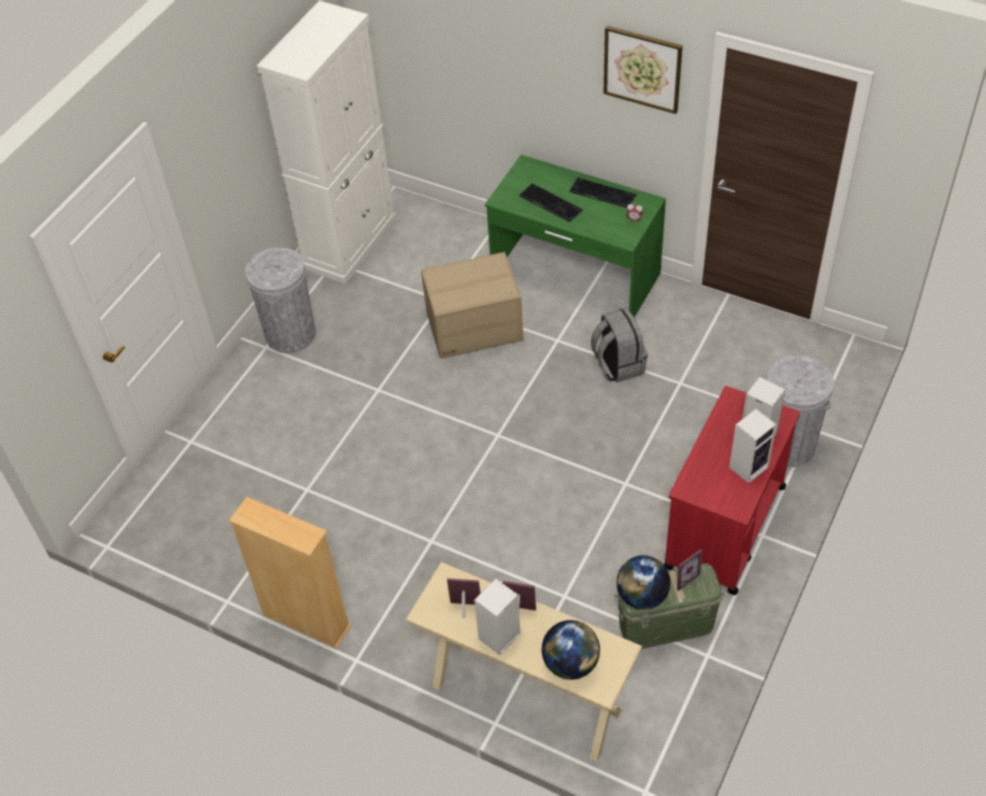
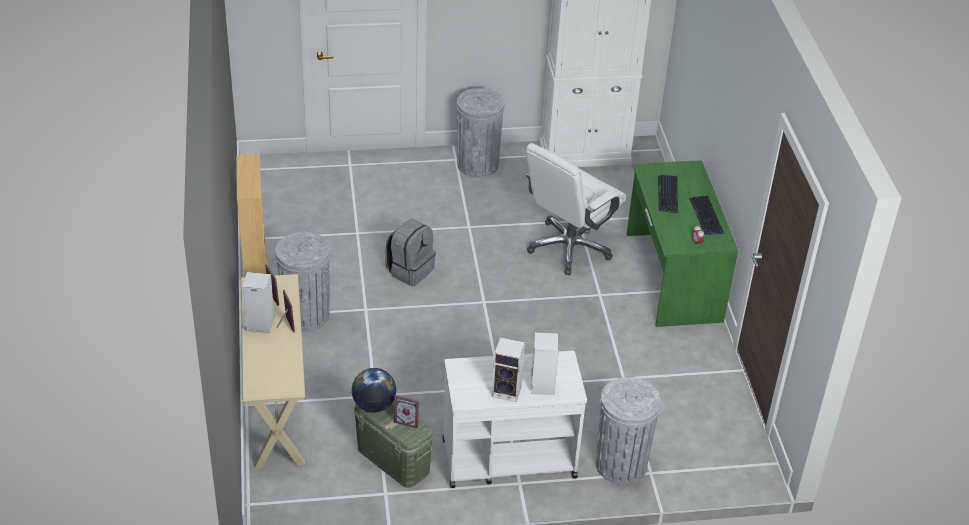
camera: 50 degrees right, 10 degrees down
(398, 600) = (306, 315): none -> grey trash can
(474, 327) = (569, 247): cardboard box -> white office chair
(571, 663) = (264, 366): globe -> none
(617, 364) = (608, 336): grey backpack -> grey backpack (410, 270)
(642, 69) = (753, 122): picture -> none
(724, 527) = (508, 458): red cart -> white cart

